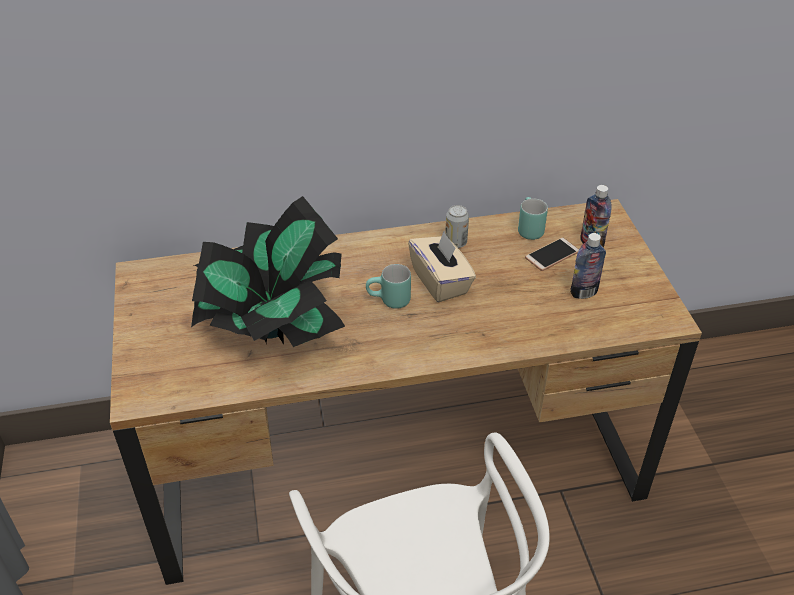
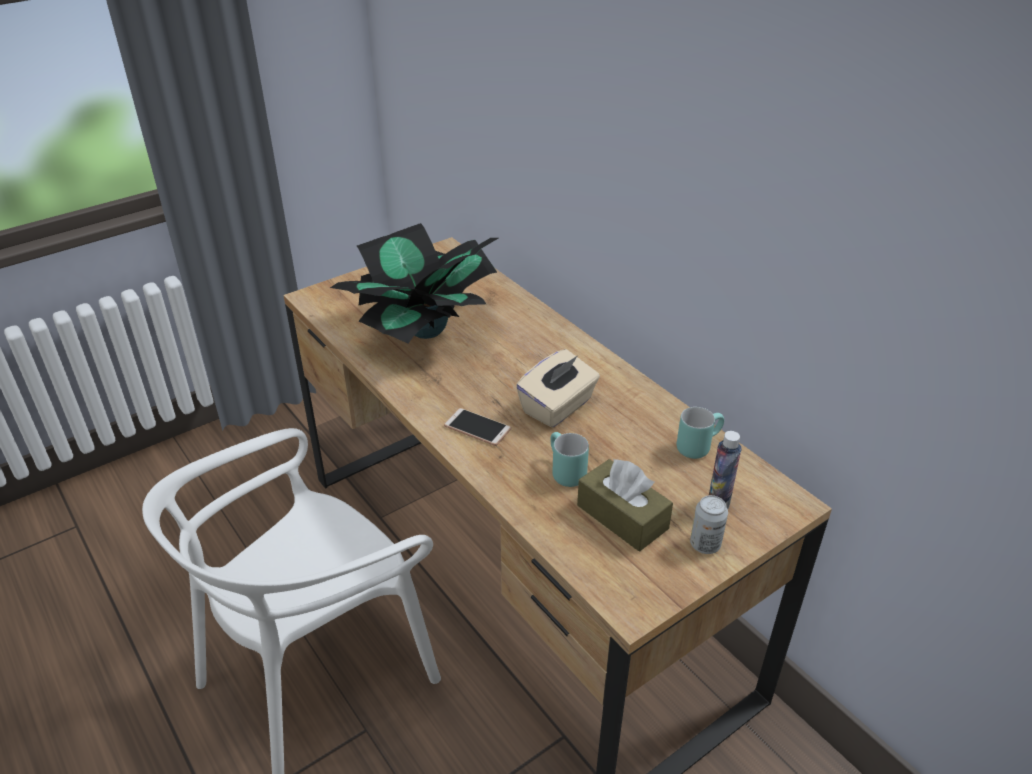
camera: 65 degrees right, 5 degrees down
(389, 302) = (504, 383): turquoise mug -> turquoise mug (563, 472)
(456, 243) = (627, 400): can -> can (705, 544)
(552, 255) = (668, 475): phone -> phone (477, 428)
(583, 292) = (622, 517): bottle -> brown tissue box

